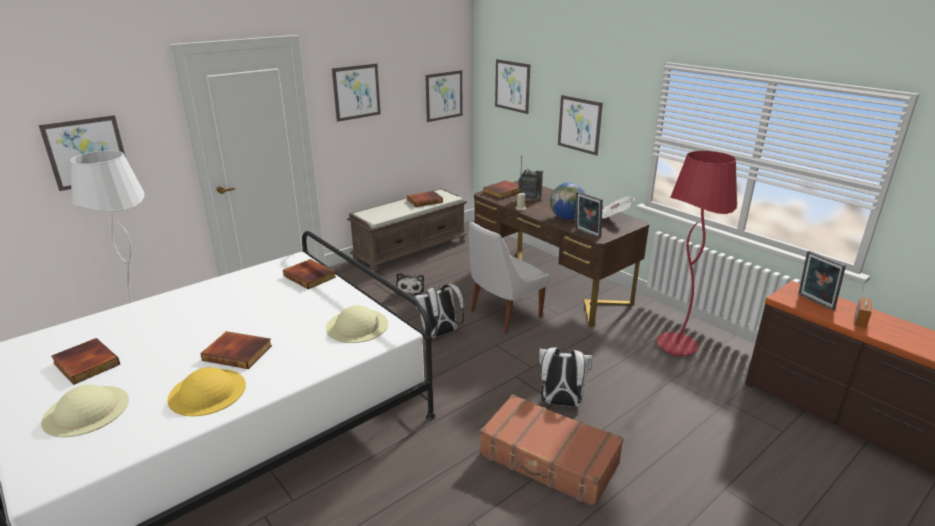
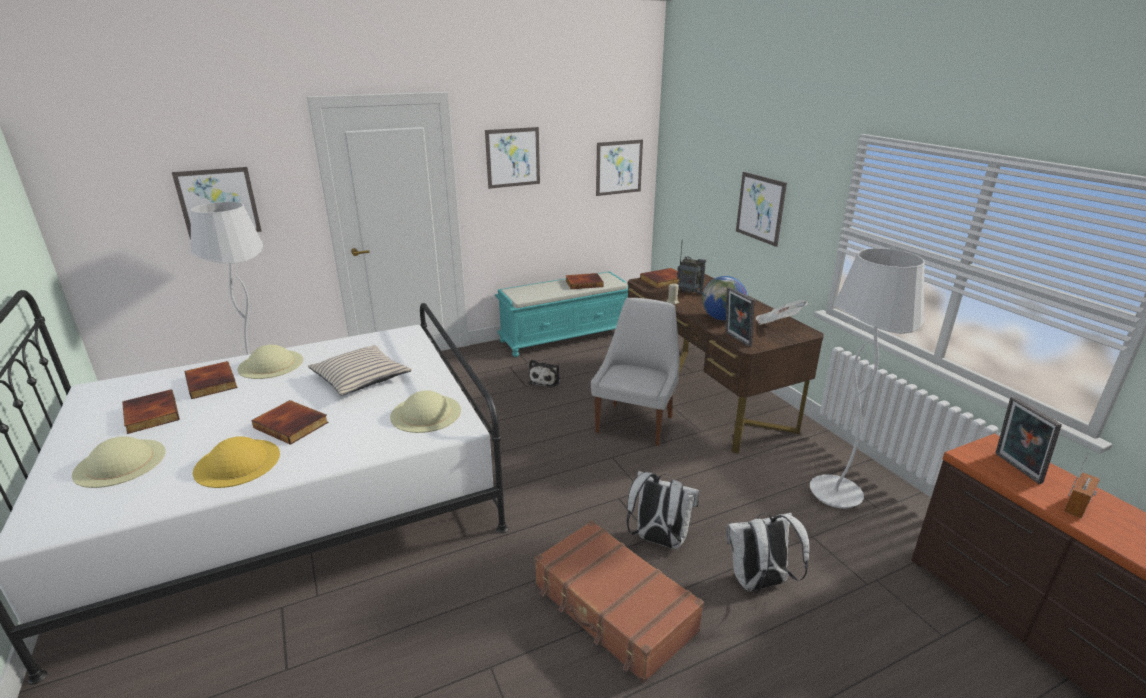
camera: 15 degrees right, 0 degrees up
(179, 303) = (271, 364): none -> beige hat
(278, 304) = (361, 378): none -> beige pillow
(310, 276) = (411, 352): book -> book (213, 382)
(411, 250) = (565, 336): brown bench -> turquoise bench
(440, 334) = (555, 434): white backpack -> white backpack (759, 583)
(503, 315) = (635, 423): white chair -> white chair turned 135 degrees clockwise
(512, 86) = (694, 159): picture -> none
(676, 346) = (835, 494): red floor lamp -> white floor lamp

